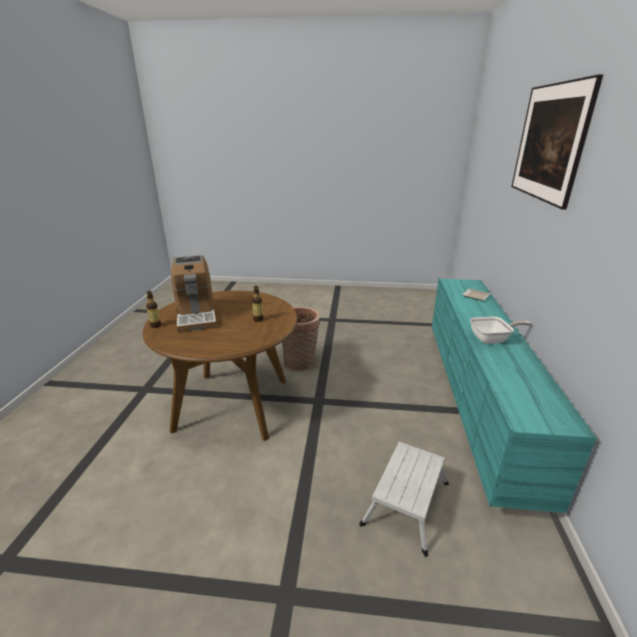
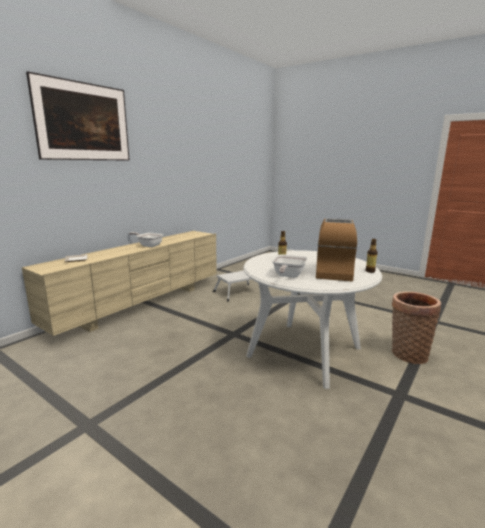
camera: 150 degrees left, 10 degrees down
(233, 404) = (304, 352): brown dining table -> white dining table
(238, 299) = (287, 276): none -> frying pan
(301, 363) = (214, 368): basket -> basket (407, 353)
(475, 404) = (141, 305): turquoise cabinet -> beige cabinet

